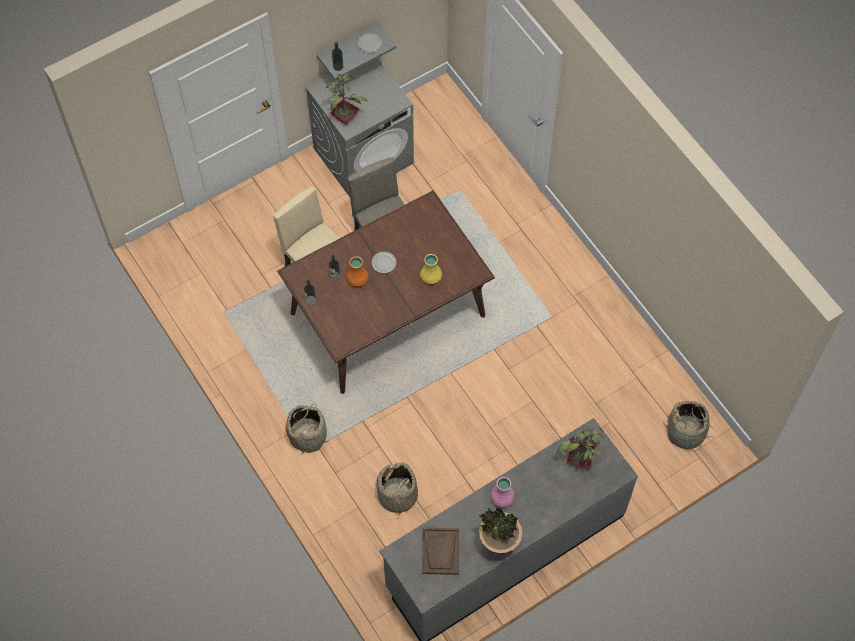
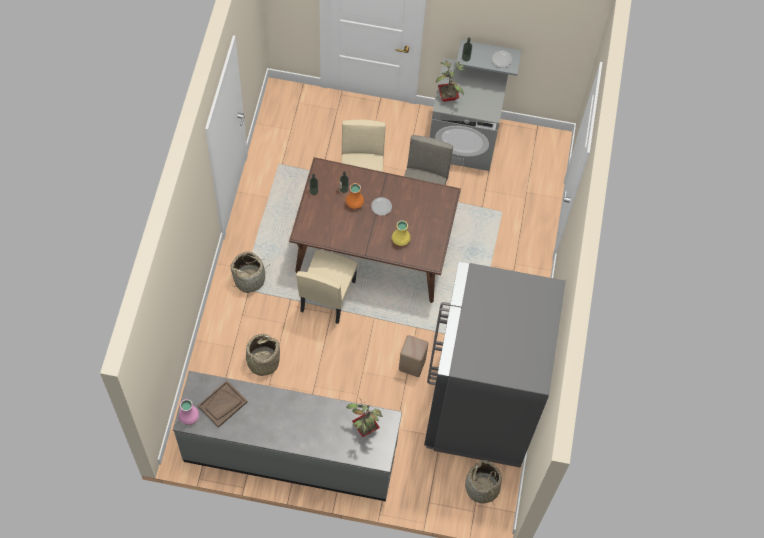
camera: 40 degrees right, 0 degrees up
(391, 389) = (327, 296): none -> beige chair
(498, 545) = (260, 432): potted plant -> none
(502, 498) = (292, 407): pink vase -> pink vase (189, 417)
(523, 384) = (411, 365): none -> beige stool
(614, 367) = (480, 406): none -> grey fridge

